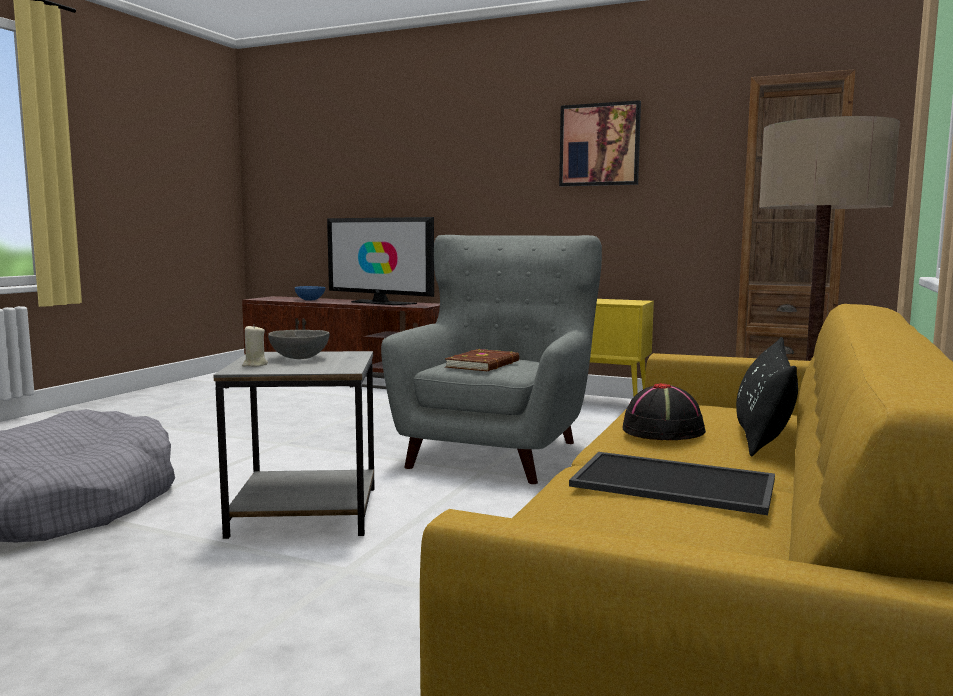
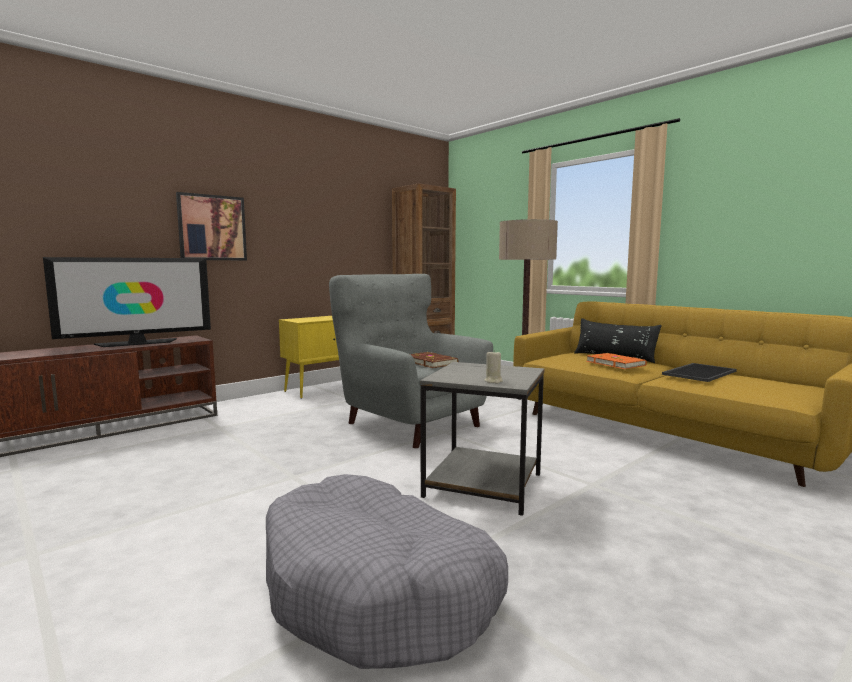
camera: 65 degrees left, 0 degrees up
(298, 358) = (470, 373): grey bowl -> none
(310, 300) = (36, 353): blue bowl -> none
(599, 145) = (309, 208): picture -> picture (212, 228)
(663, 430) = (615, 363): black hat -> orange book

